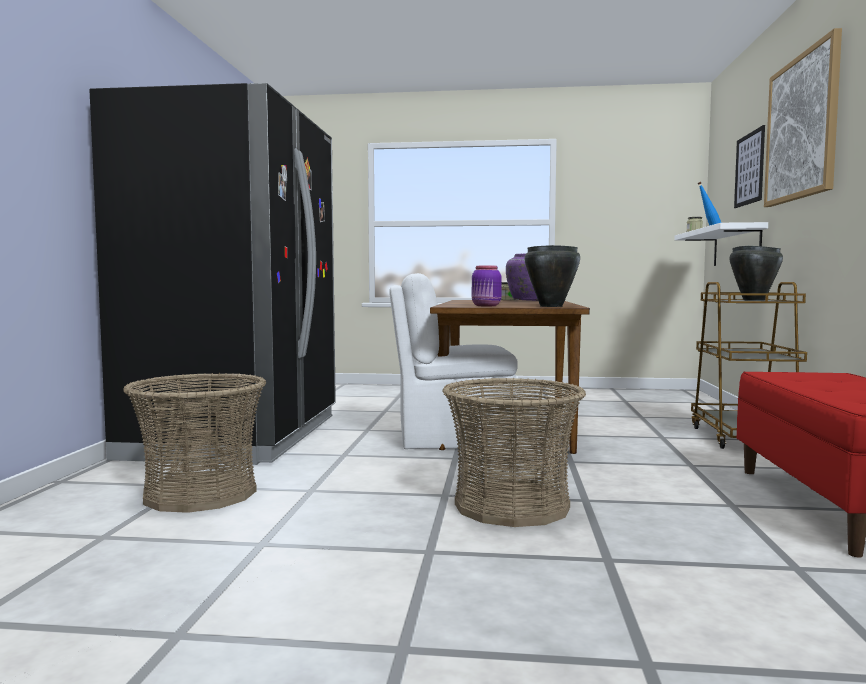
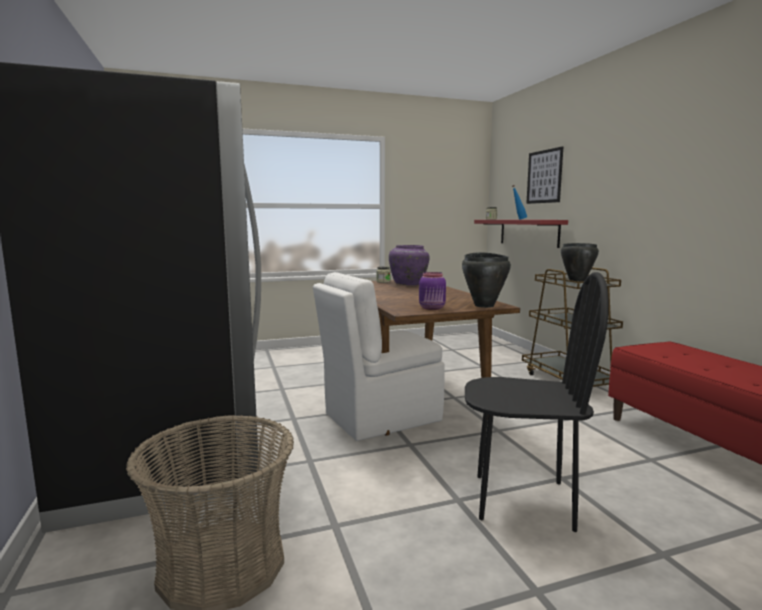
camera: 25 degrees left, 5 degrees up
(512, 505) = (522, 500): basket -> black chair
(736, 246) = (528, 232): white shelf -> red shelf
(801, 128) = (609, 156): picture -> none

